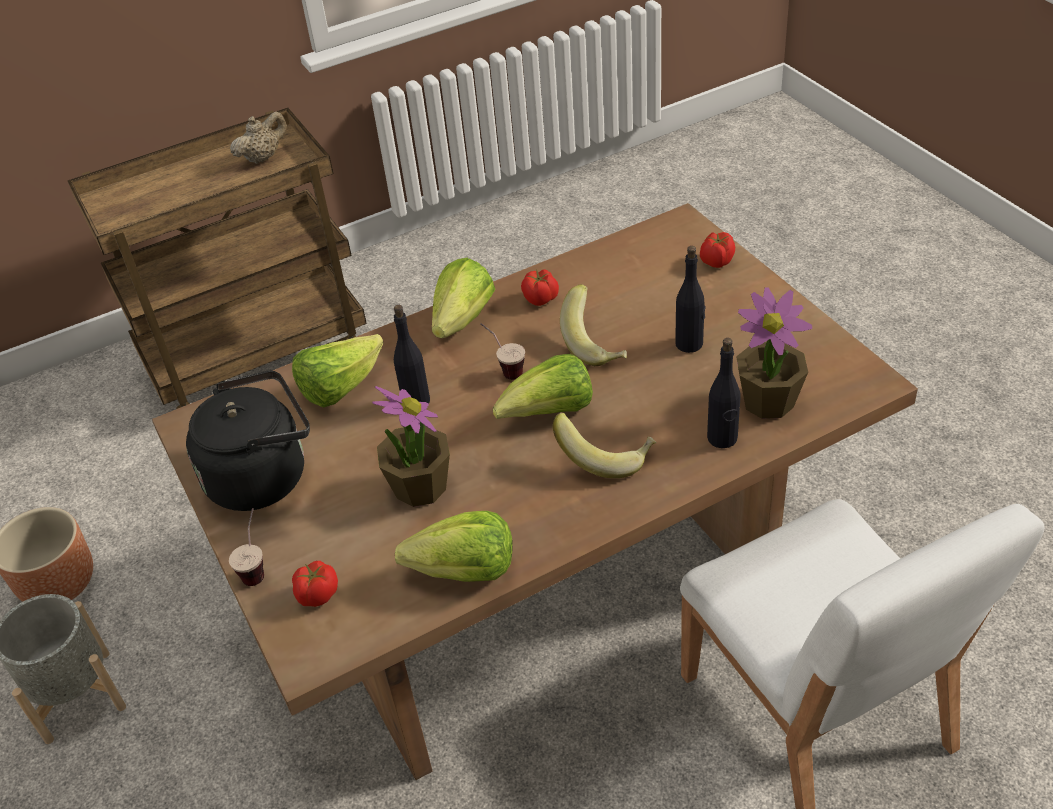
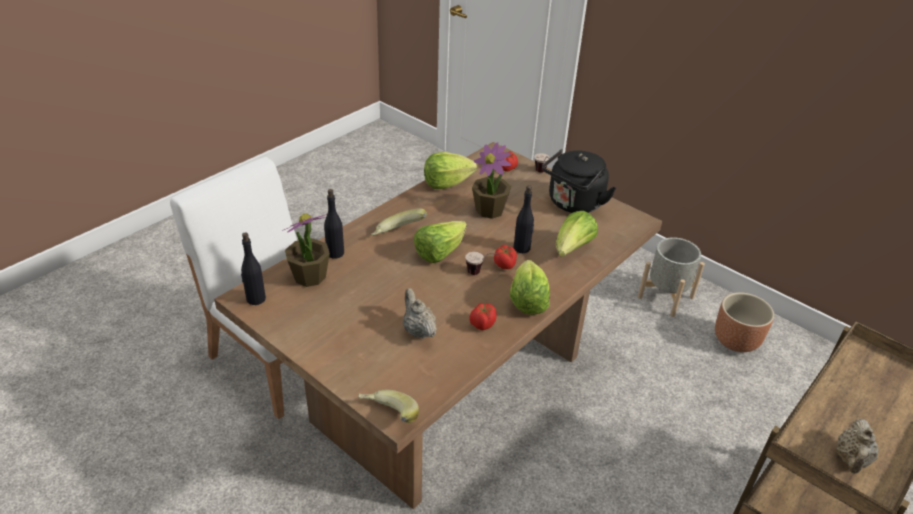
camera: 155 degrees right, 5 degrees down
(596, 344) = (428, 297): banana -> banana (387, 418)
(627, 303) = (418, 330): none -> beige teapot
(689, 344) = (366, 306): black bottle -> black bottle (255, 299)
(716, 261) = (359, 377): tomato -> tomato (505, 265)

